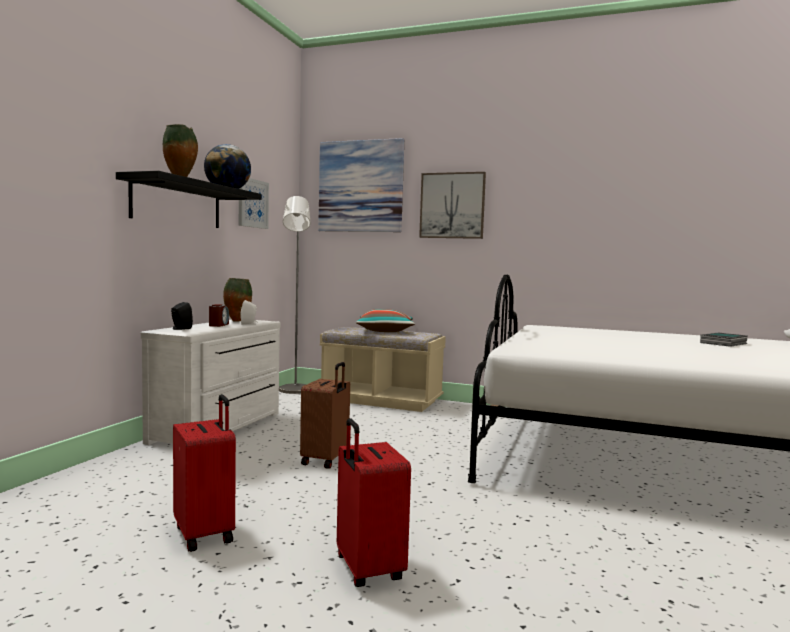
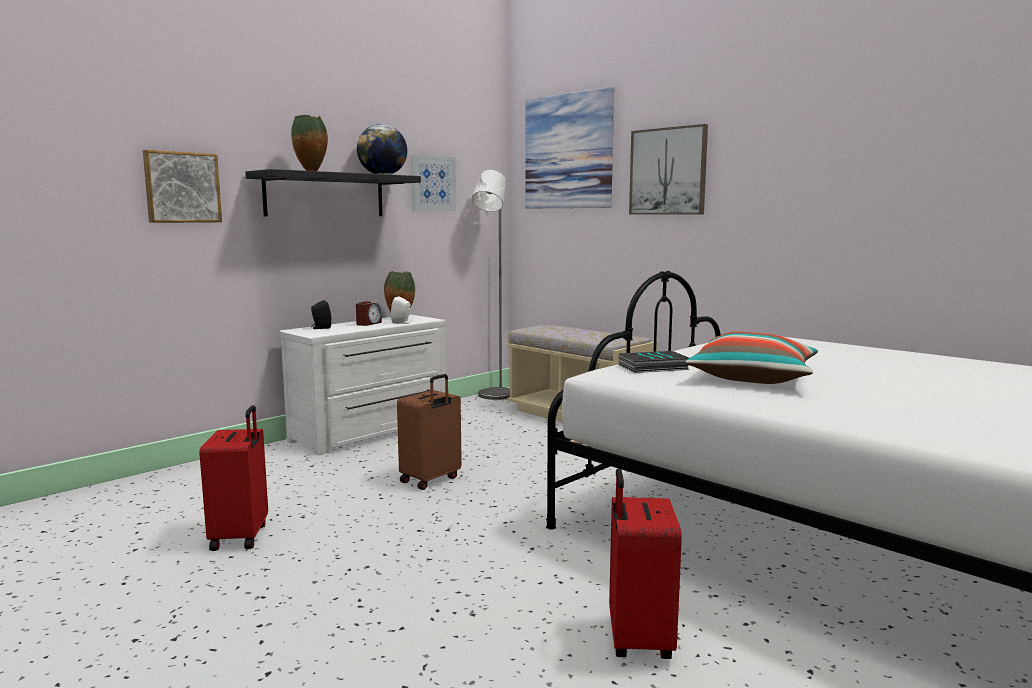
camera: 25 degrees right, 5 degrees up
(59, 180) = (182, 187): none -> picture
(367, 570) = (332, 598): red suitcase -> red suitcase (637, 639)
(385, 331) = (581, 332): pillow -> pillow (752, 377)
(724, 343) = (978, 379): book -> book (653, 367)

